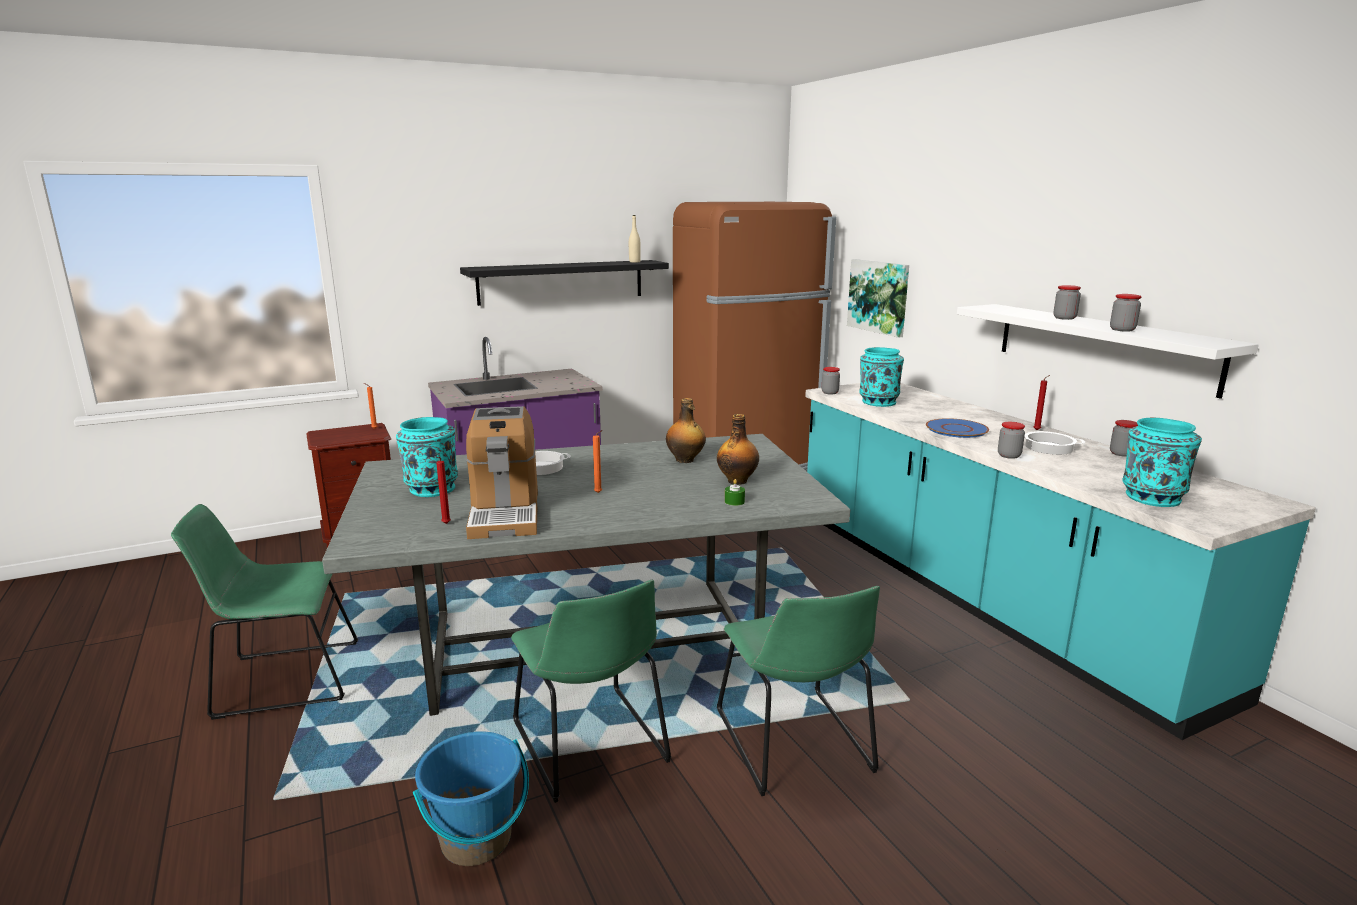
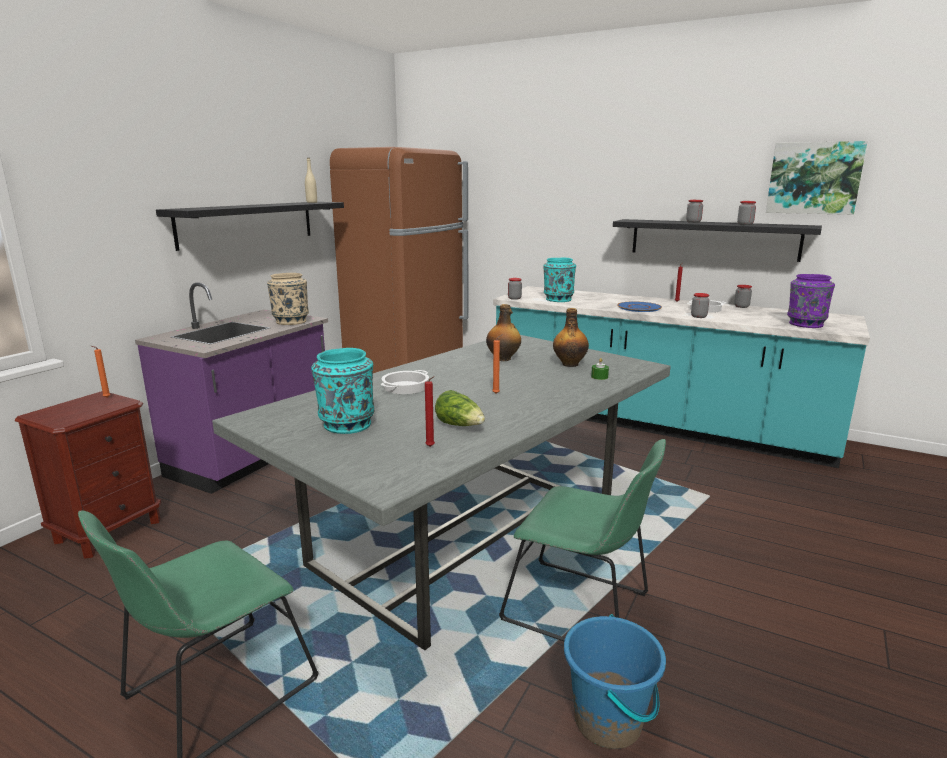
camera: 35 degrees left, 0 degrees up
(505, 513) = (460, 425): coffee machine -> lettuce
(565, 384) = (290, 321): none -> beige vase
(795, 745) = (695, 549): green chair -> none
(879, 297) = (511, 223): picture -> picture (814, 178)
(1102, 346) = (713, 239): white shelf -> black shelf
(1151, 498) = (805, 324): turquoise vase -> purple vase

